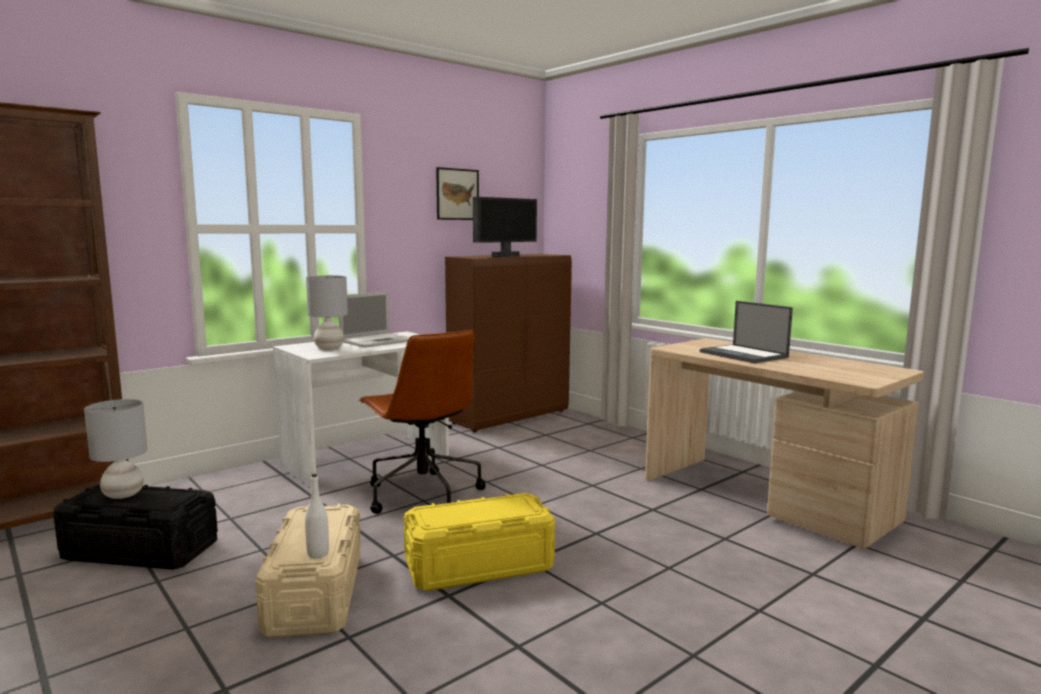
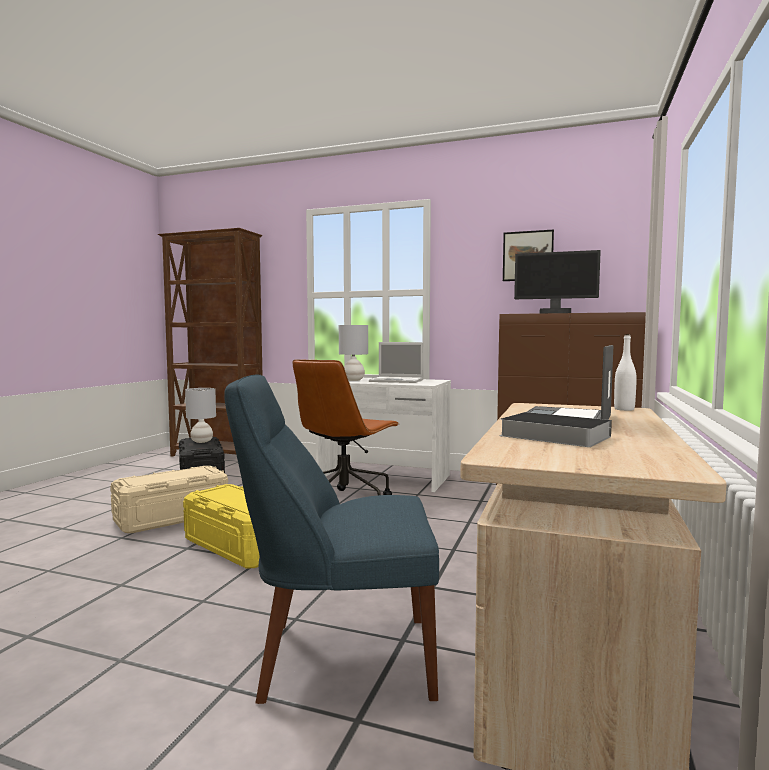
camera: 60 degrees right, 5 degrees down
(318, 554) = (140, 481): white bottle -> white bottle (624, 409)
(737, 564) = (338, 657): none -> blue chair
(803, 366) = (550, 436): none -> book

